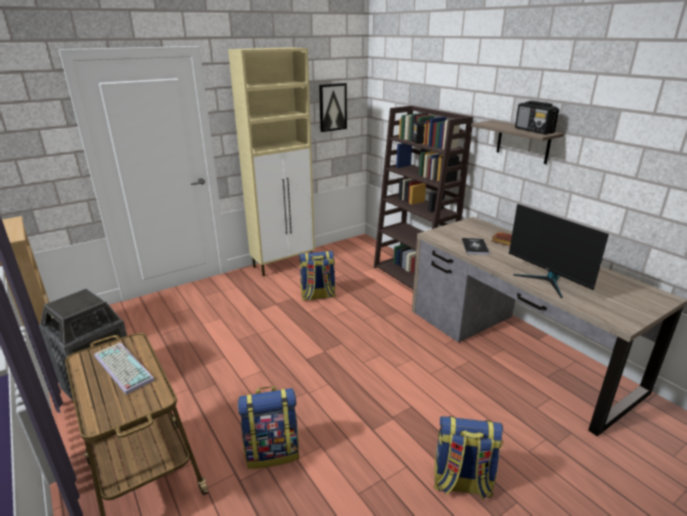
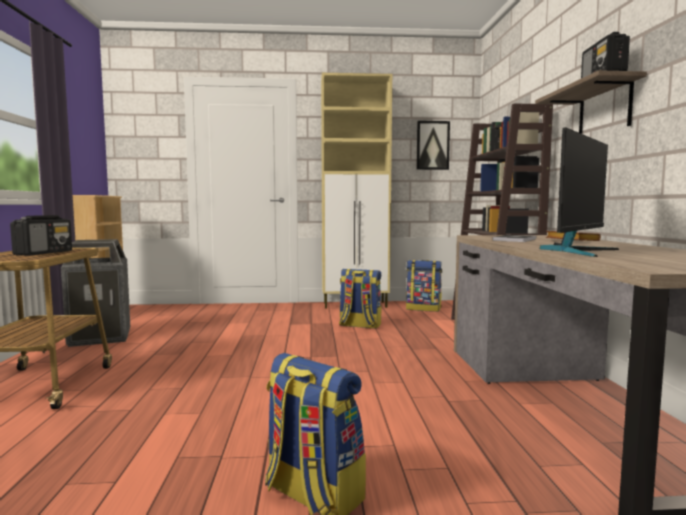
camera: 30 degrees right, 20 degrees down
(121, 368) = (44, 253): keyboard -> radio
(272, 452) = (152, 402): backpack -> backpack (423, 308)
(547, 281) = (577, 251): monitor -> monitor turned 135 degrees counterclockwise

